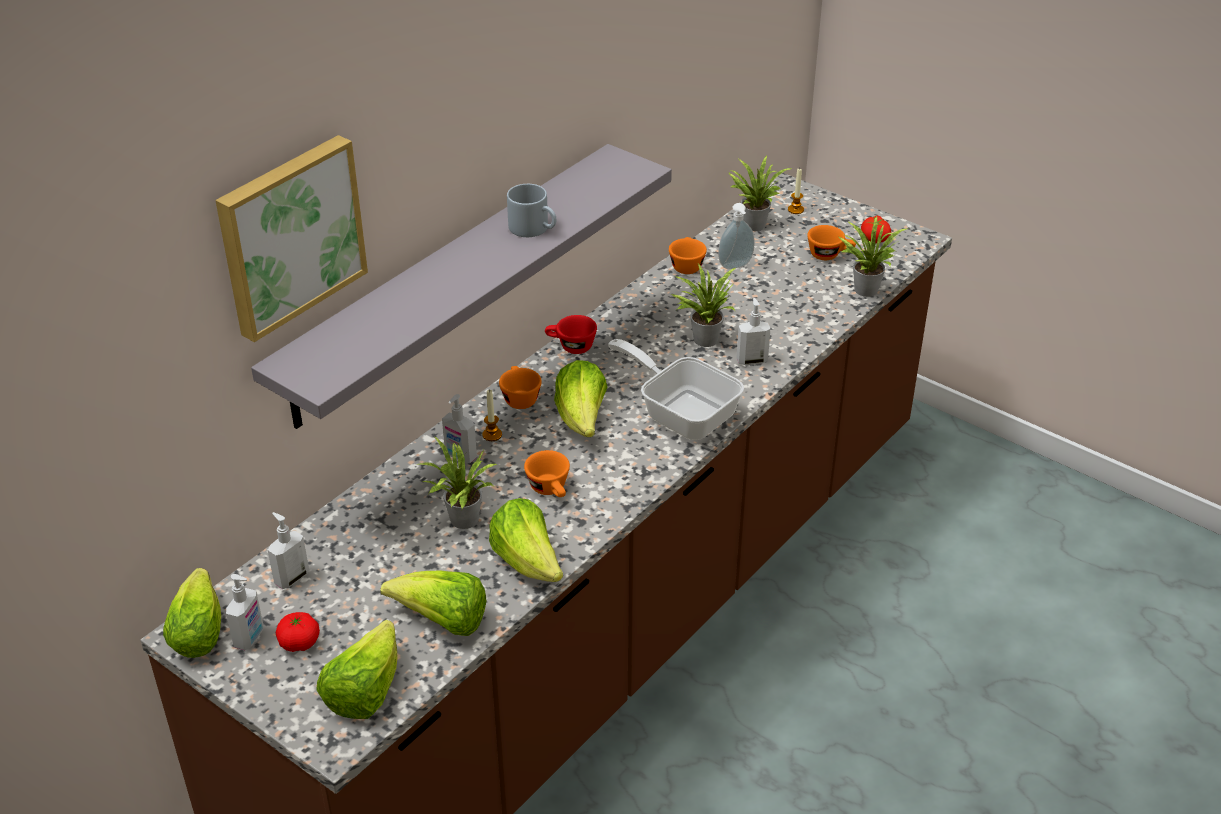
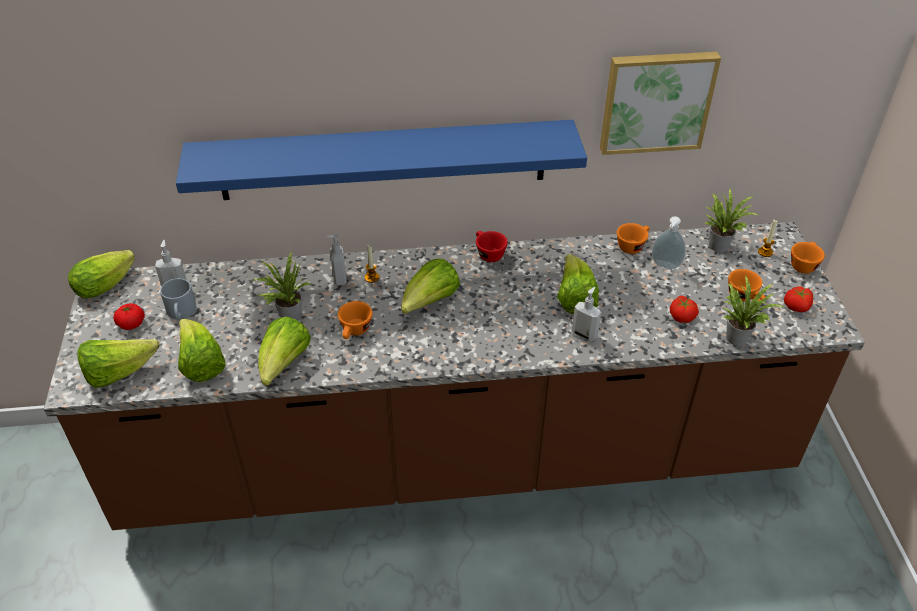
camera: 45 degrees right, 5 degrees up
(250, 638) = (117, 305): soap dispenser -> none
(289, 235) = (219, 65): picture -> picture (656, 101)
(450, 282) = (383, 160): grey shelf -> blue shelf
(519, 397) = (416, 265): orange cup -> orange cup (803, 264)
(534, 228) = (441, 149): grey mug -> grey mug (182, 313)
(681, 412) = (493, 337): frying pan -> none
(703, 338) = (574, 299): potted plant -> lettuce
(805, 298) = (682, 316): none -> tomato

